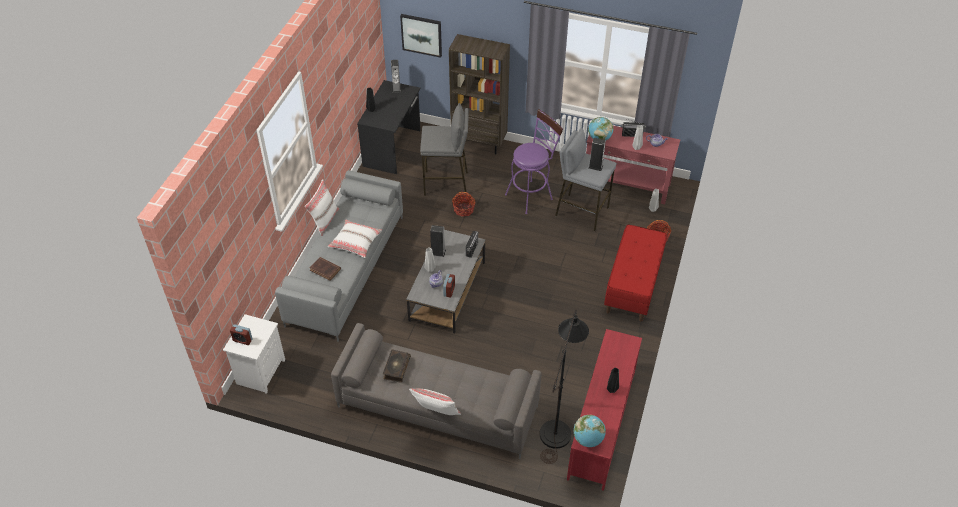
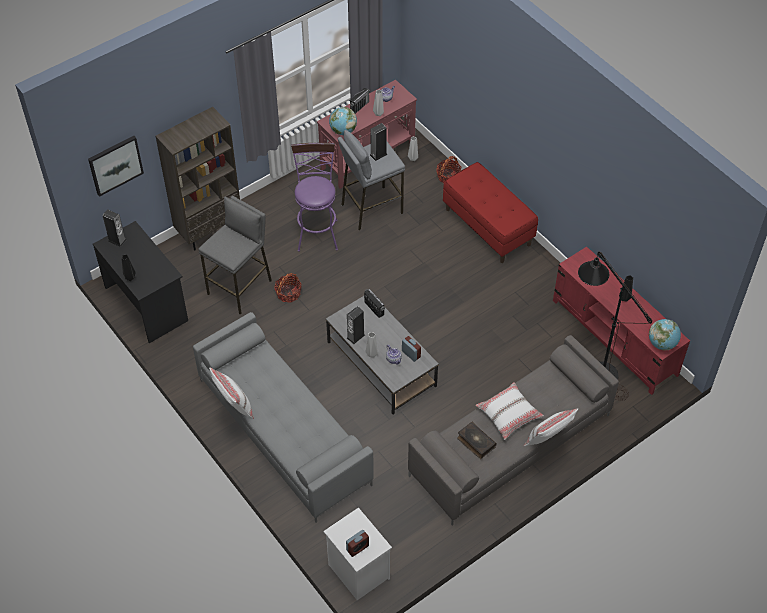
camera: 55 degrees left, 5 degrees up
(326, 270) = (306, 437): brown book -> none
(355, 242) = (288, 394): white pillow -> white pillow (508, 414)

